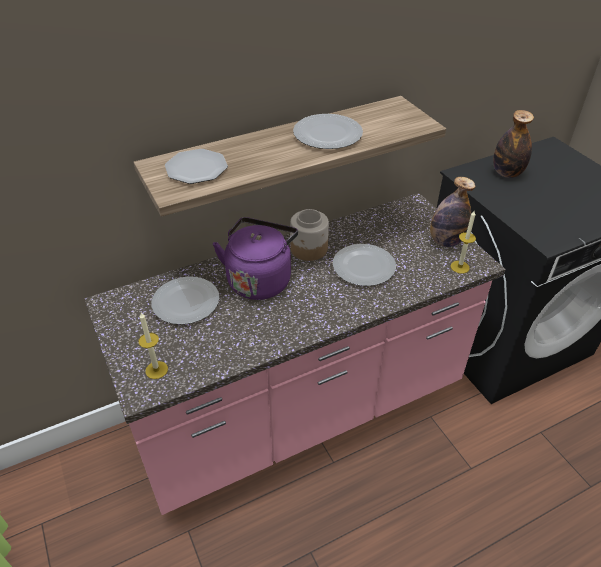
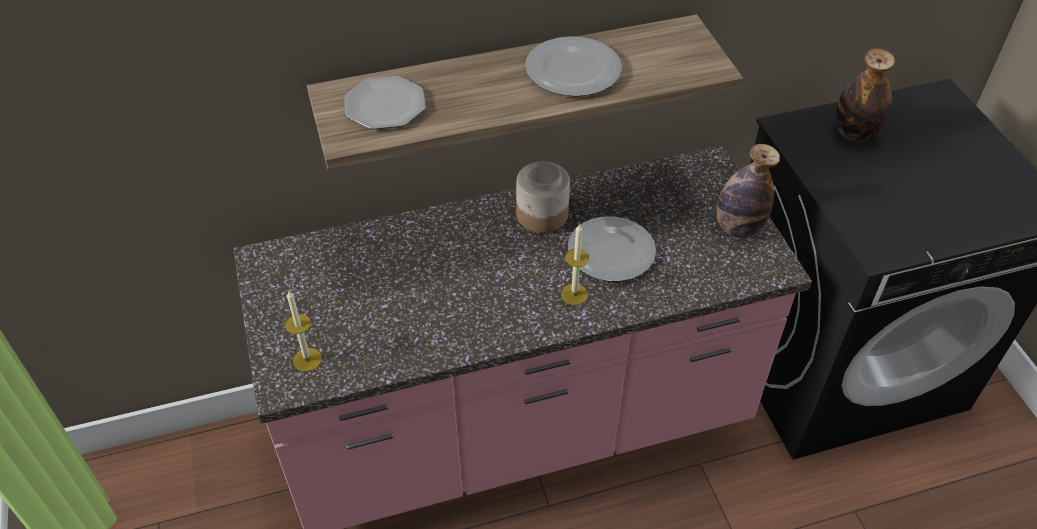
camera: 10 degrees right, 5 degrees up
(185, 302) = (360, 270): plate -> none
(260, 279) = (465, 251): purple kettle -> none
(459, 267) = (746, 269): candle -> candle (574, 294)

